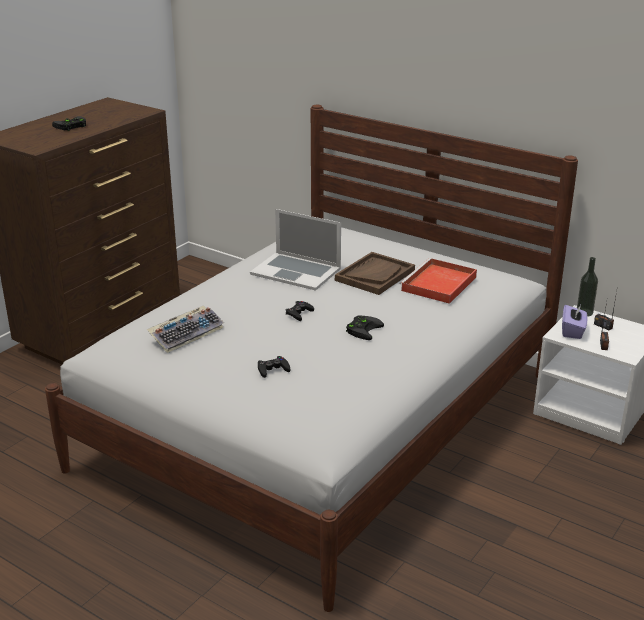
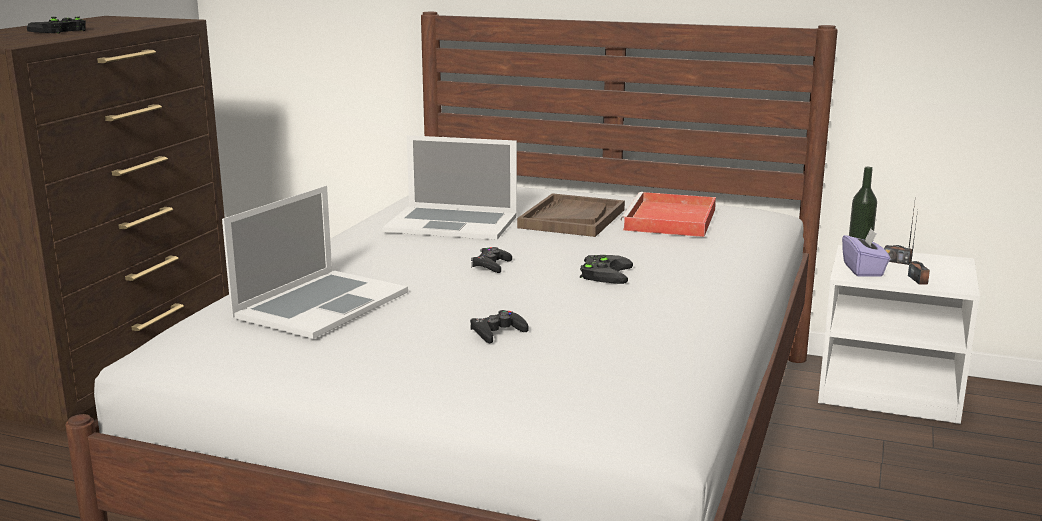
camera: 15 degrees left, 10 degrees down
(186, 334) = (320, 304): keyboard -> laptop

